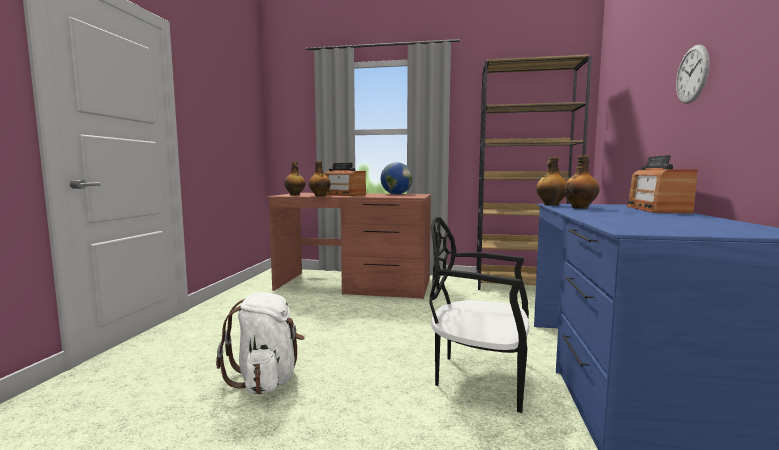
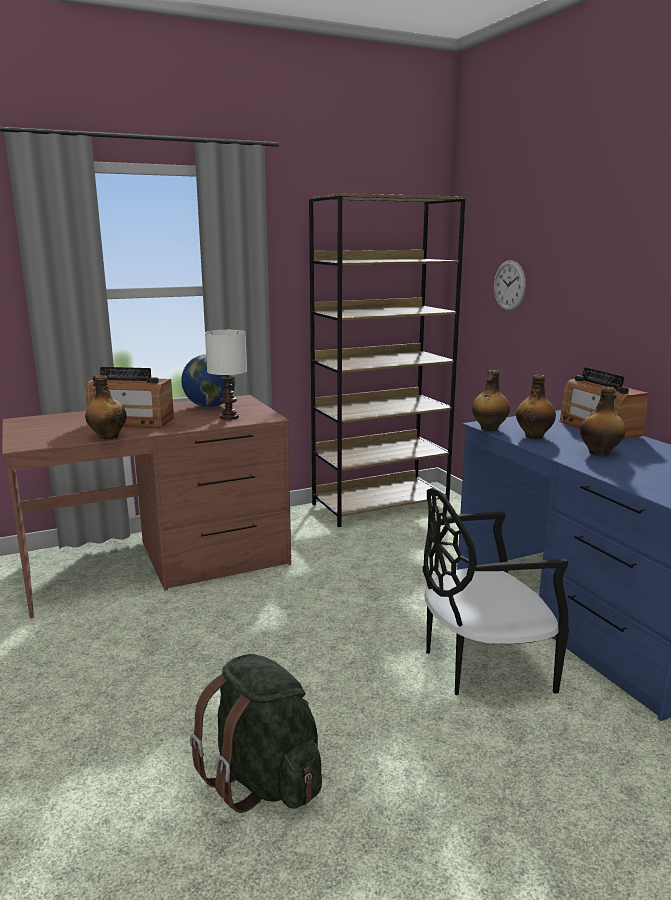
camera: 35 degrees left, 10 degrees up
(267, 379) = (264, 778): white backpack -> green backpack
(295, 195) = (44, 437): bottle -> bottle (600, 453)
(394, 196) = (229, 417): none -> white table lamp
(692, 74) = (627, 279): wall clock -> wall clock (509, 285)

